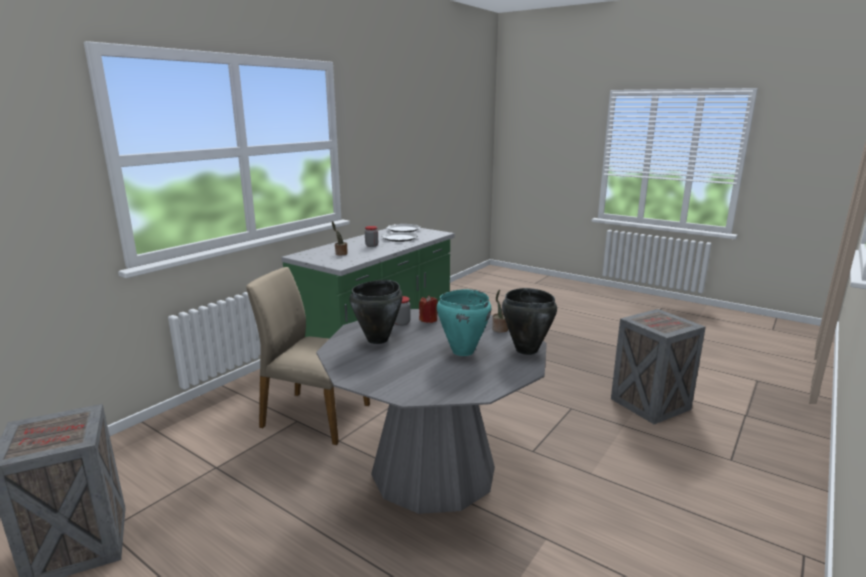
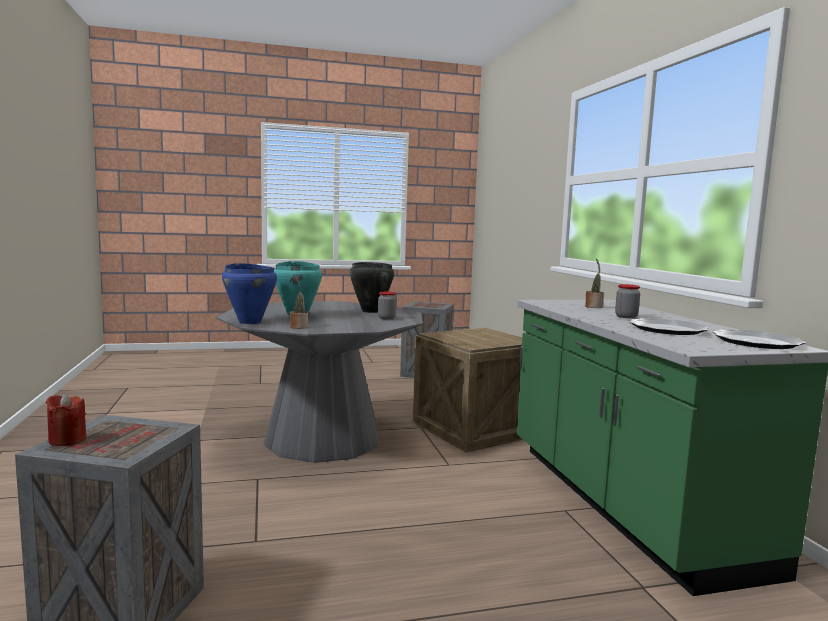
camera: 130 degrees right, 10 degrees down
(314, 416) = (475, 430): beige chair -> crate
(428, 320) = (373, 322): red candle -> red candle (67, 440)
(526, 350) = (250, 322): black cooking pot -> blue cooking pot

